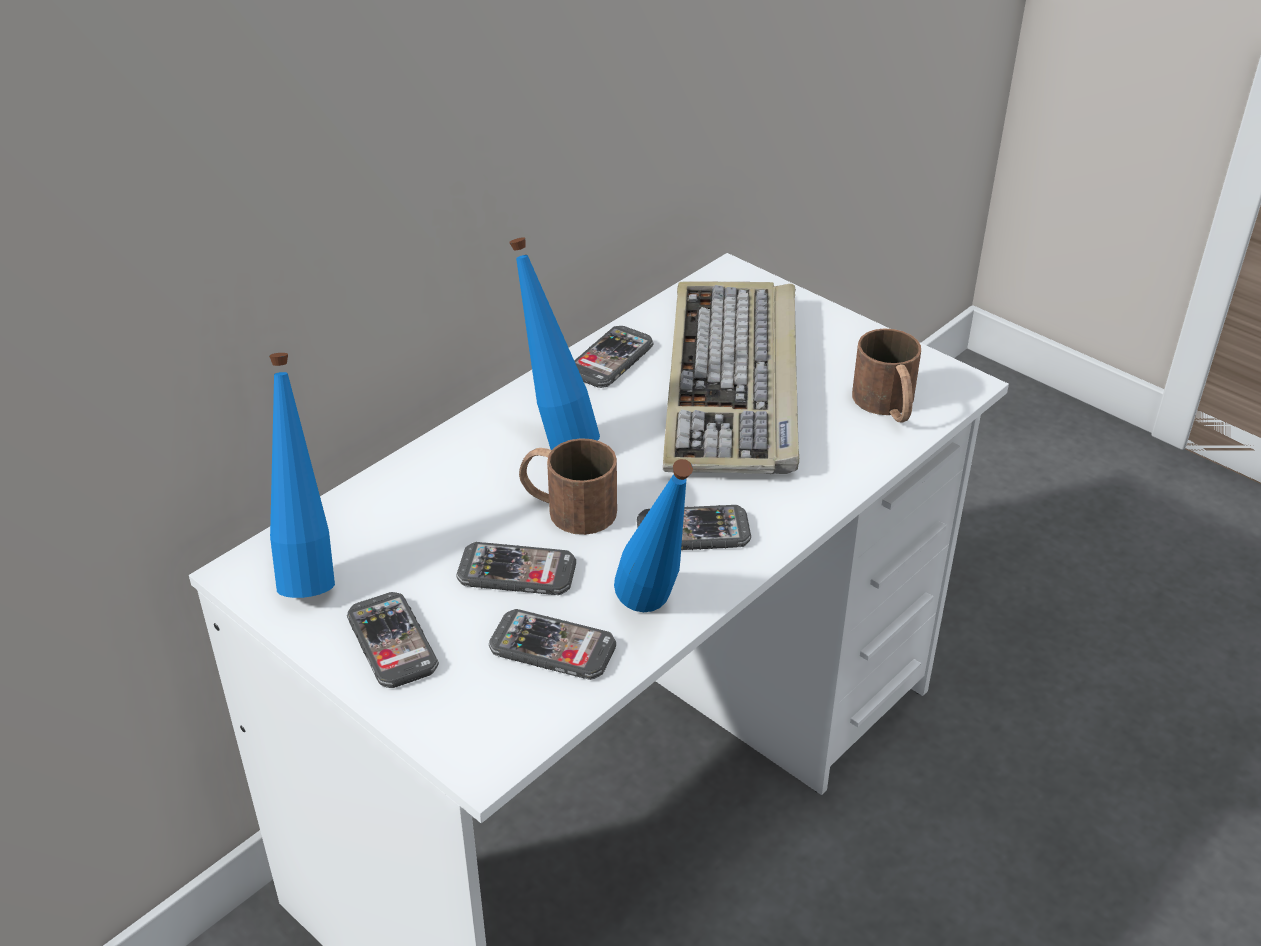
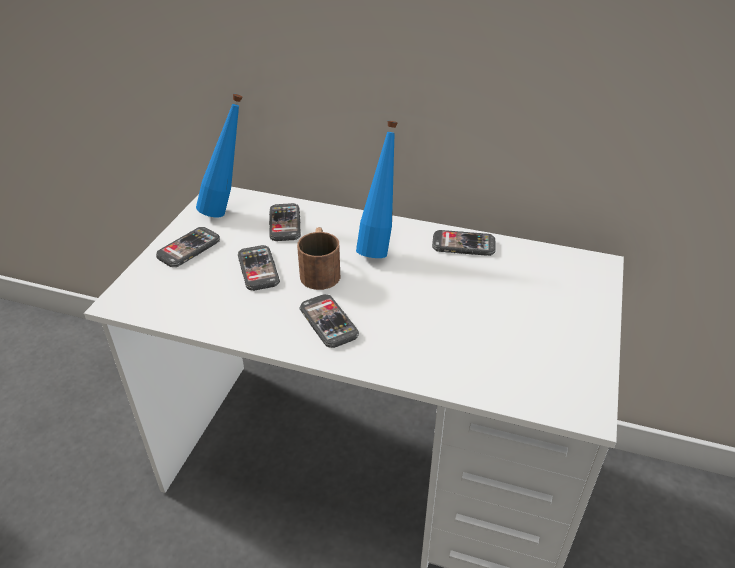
camera: 65 degrees right, 0 degrees up
(552, 647) = (206, 299): phone -> phone (285, 224)
(655, 616) = (247, 329): blue bottle -> none
(735, 384) = (484, 299): keyboard -> none
(888, 406) = (523, 377): brown mug -> none

